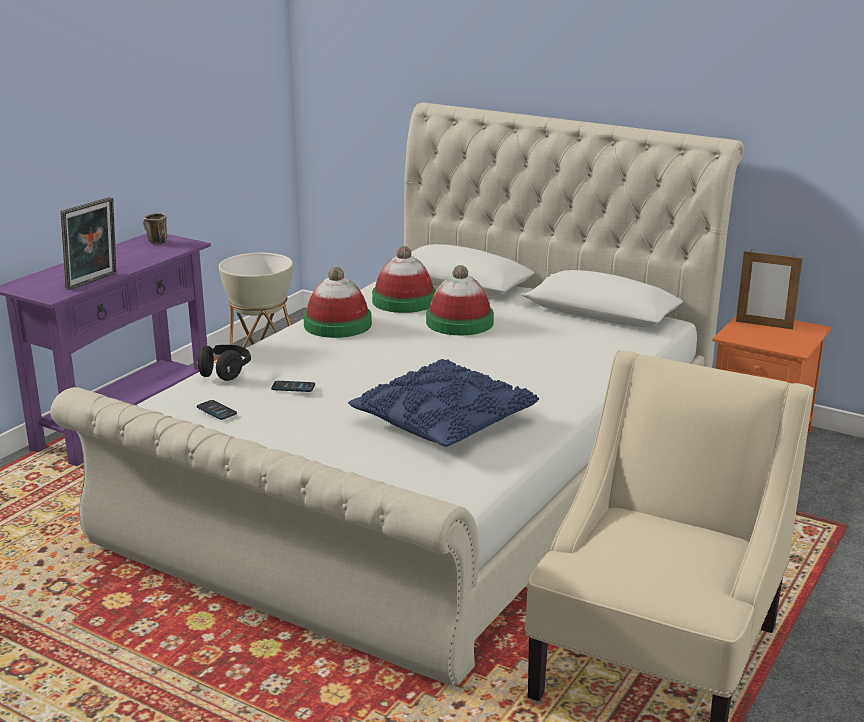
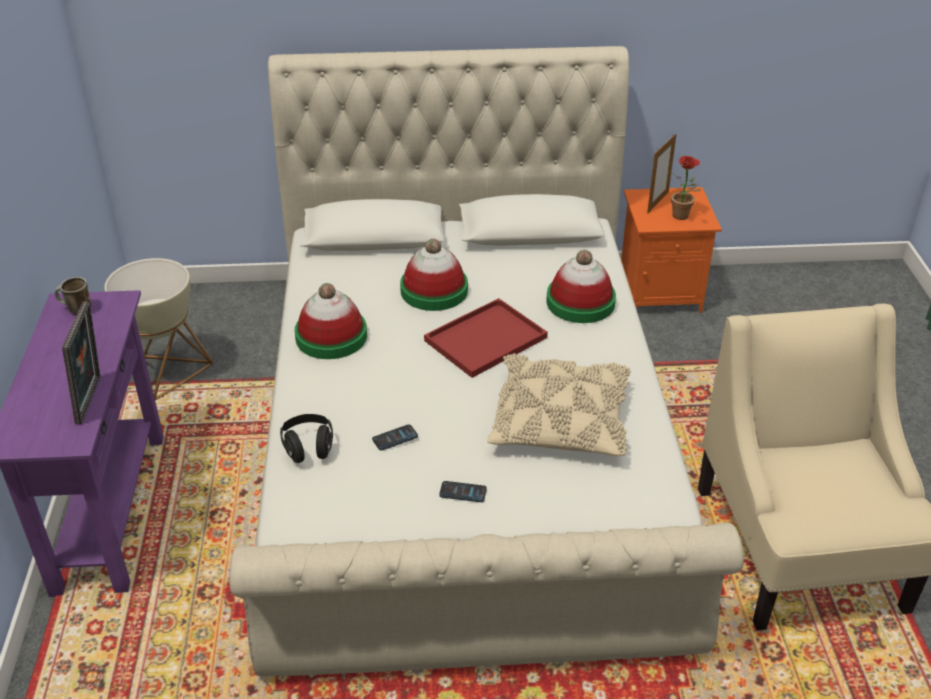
camera: 35 degrees left, 15 degrees up
(216, 411) = (360, 500): phone -> phone (463, 492)
(404, 301) = (354, 281): hat -> hat (580, 302)
(444, 422) = (560, 420): blue pillow -> beige pillow
(454, 359) = (484, 340): none -> red tray
(764, 325) = (657, 202): picture frame -> picture frame turned 45 degrees counterclockwise
(776, 340) = (683, 217): none -> potted plant

